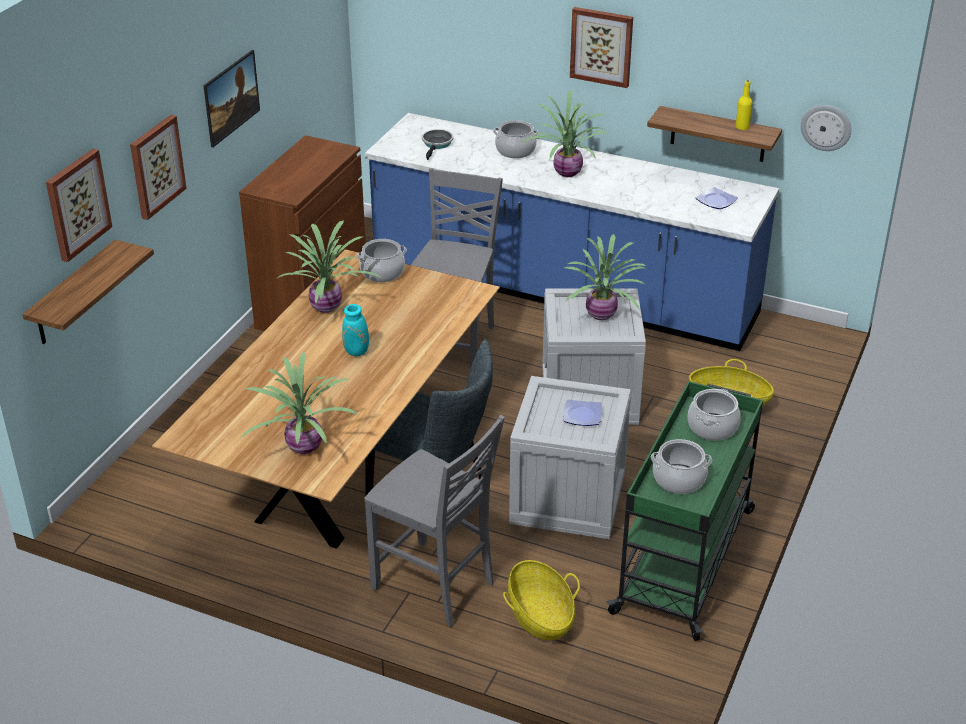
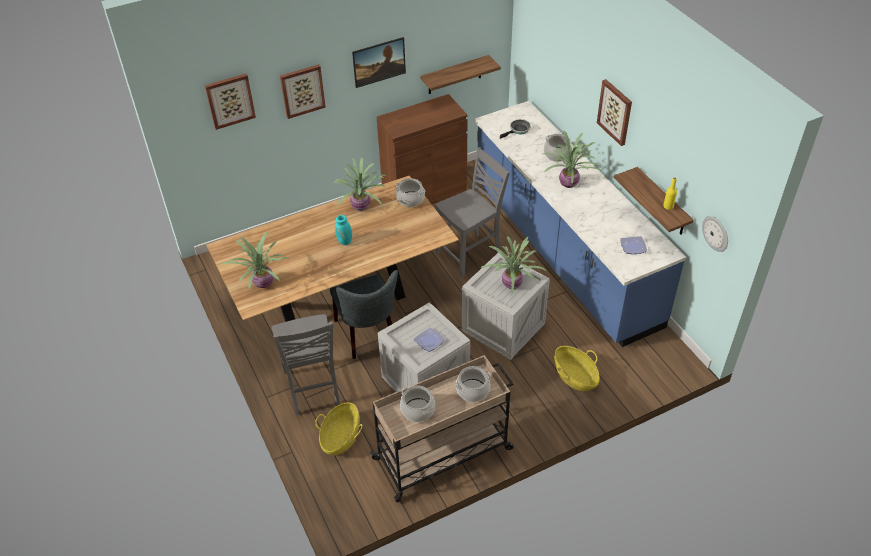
camera: 40 degrees right, 10 degrees up
(74, 294) = (223, 146): shelf -> shelf (454, 75)
(685, 559) = (444, 453): green cart -> beige cart

